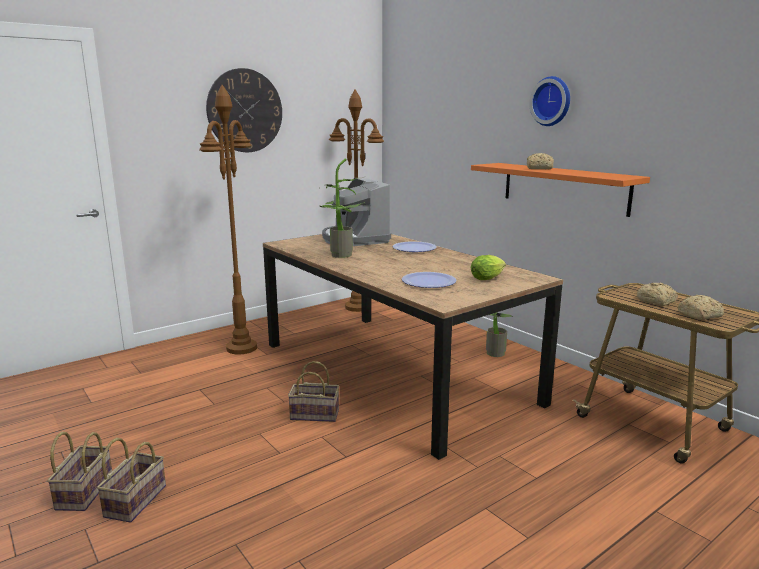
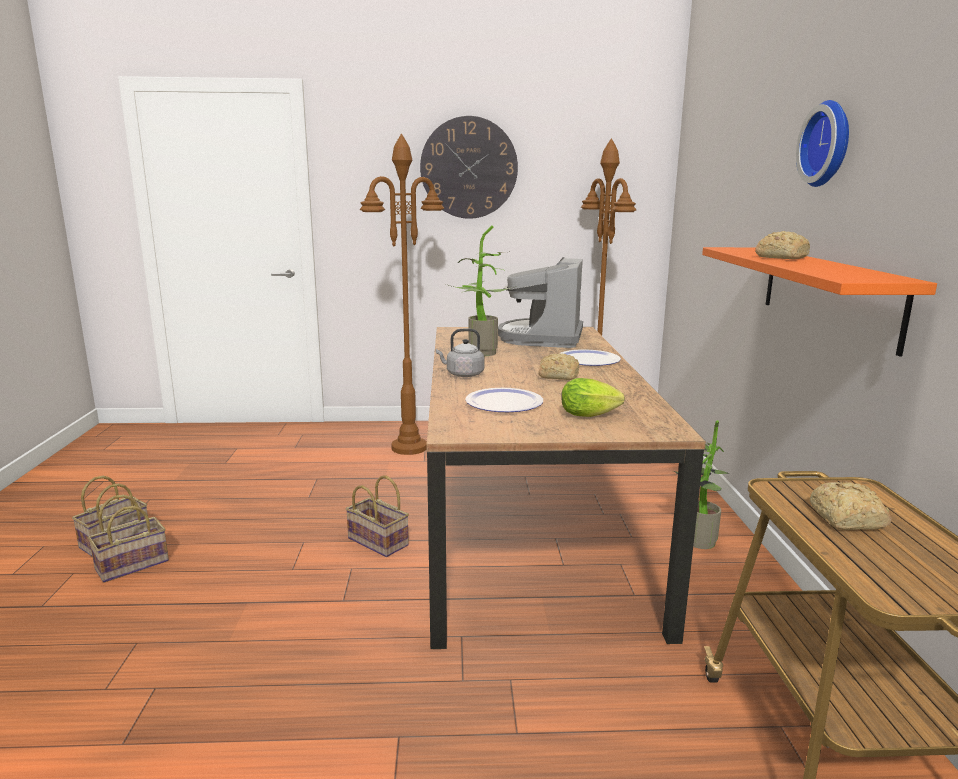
camera: 35 degrees right, 0 degrees up
(364, 270) = (463, 374): none -> grey kettle
(698, 315) = (878, 565): bread -> bread (557, 376)

